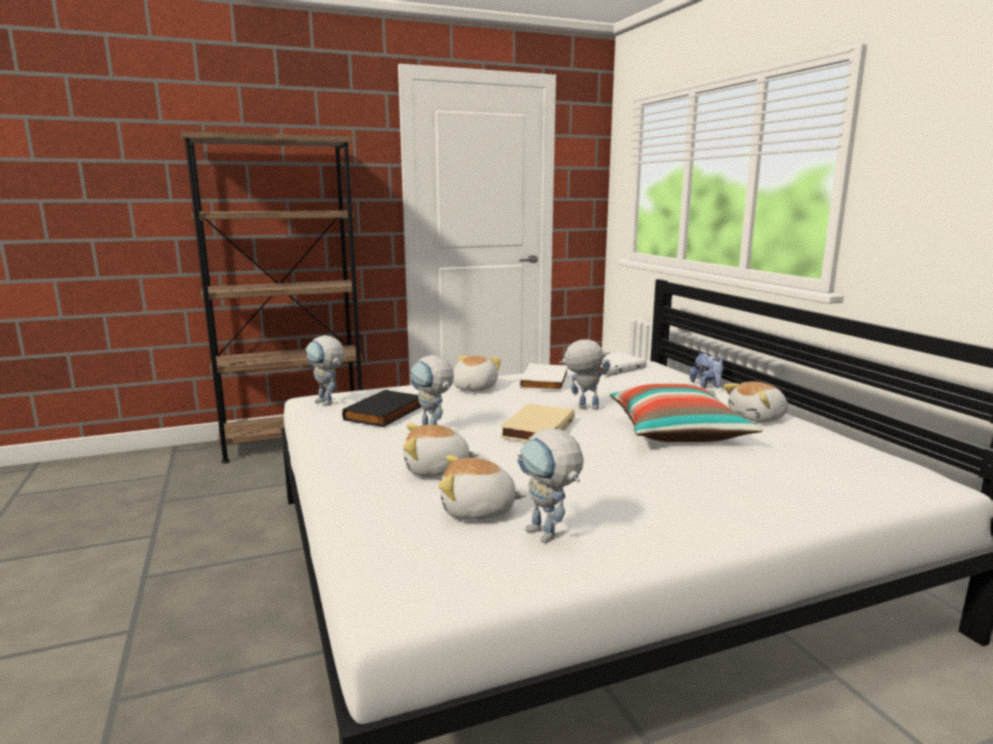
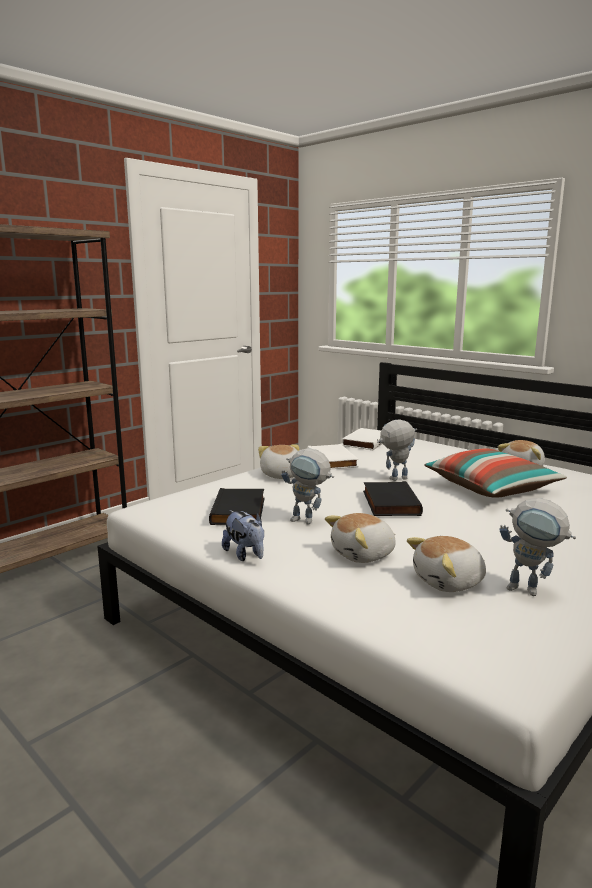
camera: 25 degrees left, 0 degrees up
(328, 403) = (168, 511): toy robot -> none
(536, 428) = (389, 503): beige book -> black book
(707, 386) = (454, 448): plush toy -> plush toy (245, 555)

